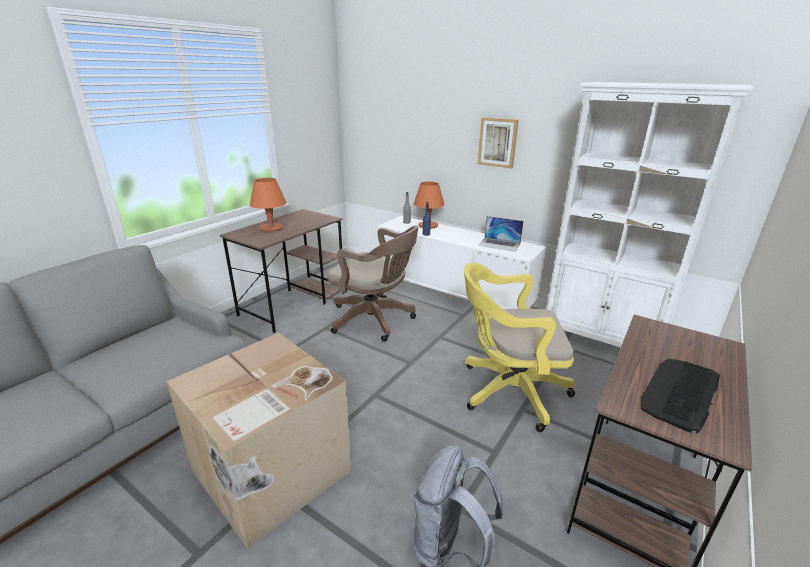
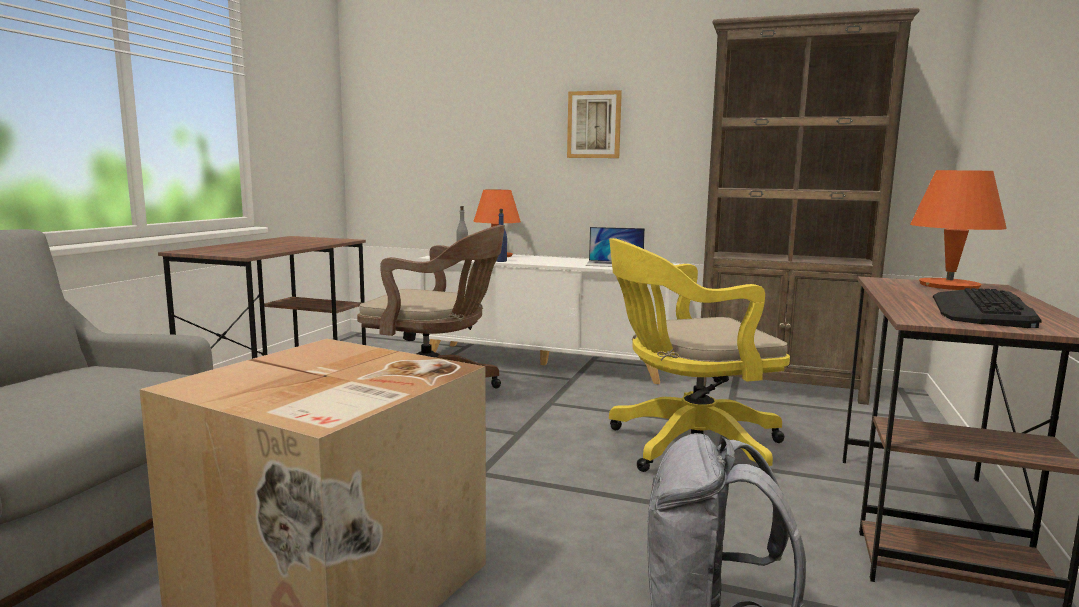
camera: 15 degrees left, 15 degrees down
(271, 228) = (250, 246): orange table lamp -> orange table lamp (948, 285)
(601, 339) = (780, 386): white bookcase -> brown bookcase

